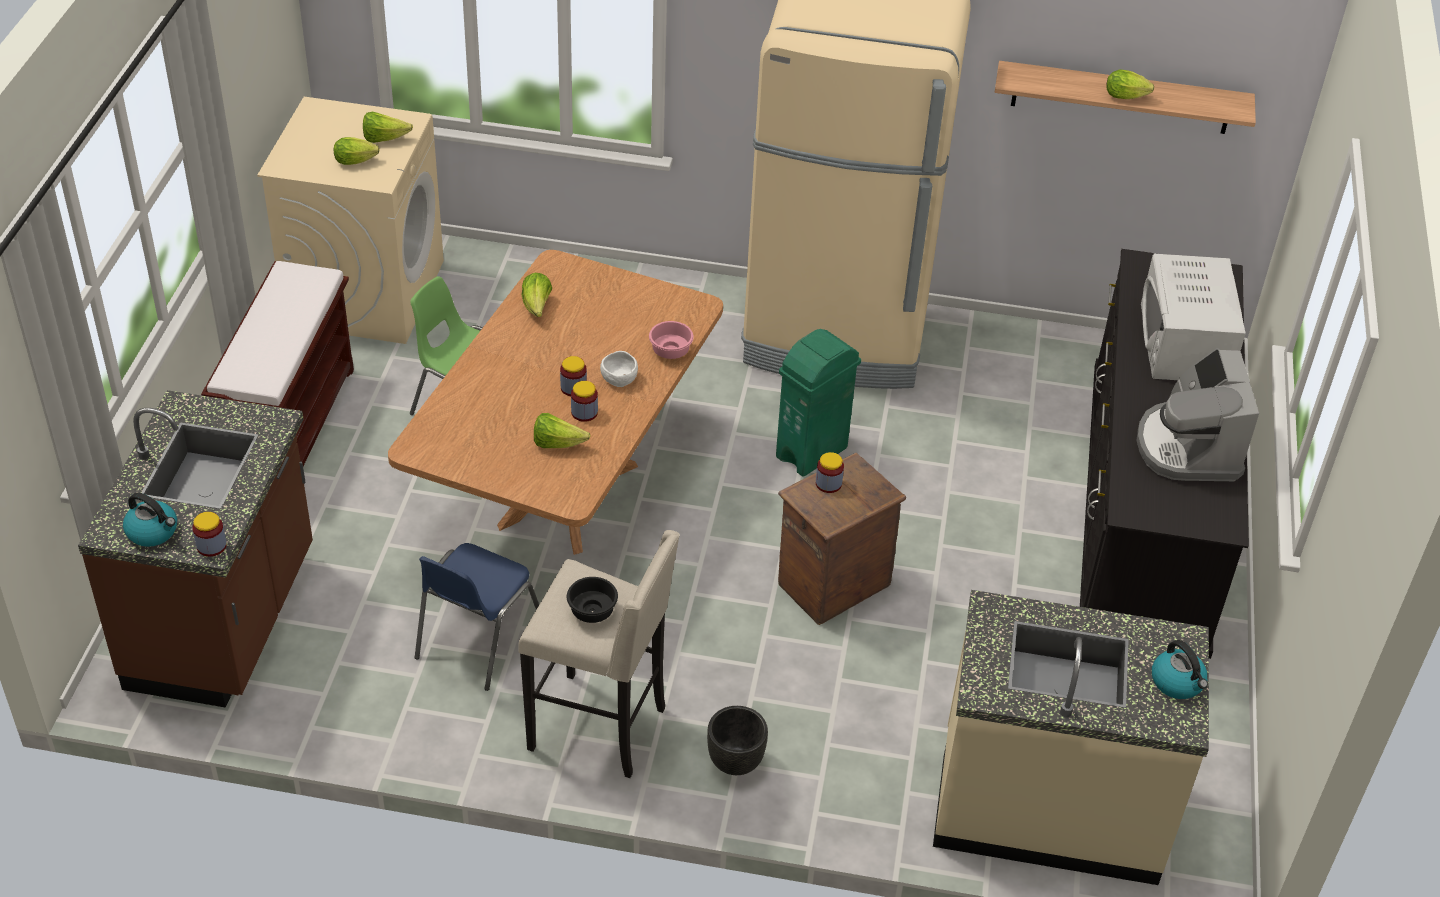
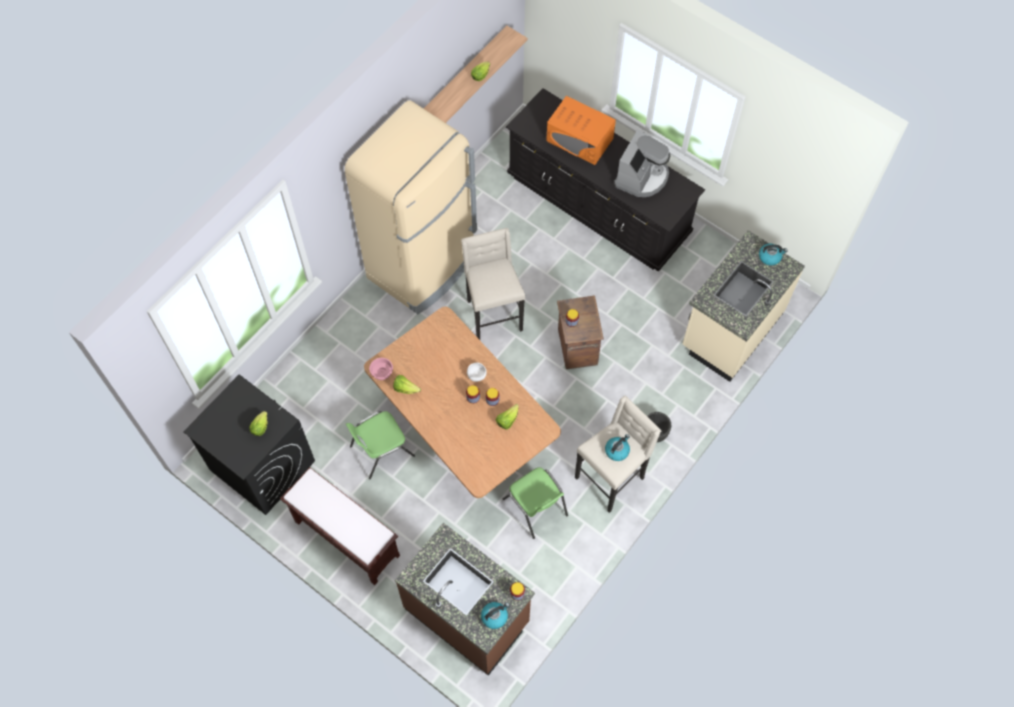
camera: 60 degrees left, 20 degrees up
(365, 292) = (261, 465): beige washing machine -> black washing machine
(384, 139) = (248, 405): lettuce -> none
(477, 640) = (536, 508): blue chair -> green chair
(591, 610) = (617, 450): black bowl -> kettle
(670, 352) = (470, 345): pink bowl -> pink bowl (382, 373)
(812, 452) = (493, 315): green trash can -> beige stool
(1184, 343) = (580, 140): white microwave -> orange microwave
(1188, 448) = (642, 177): coffee machine -> coffee machine turned 90 degrees counterclockwise

